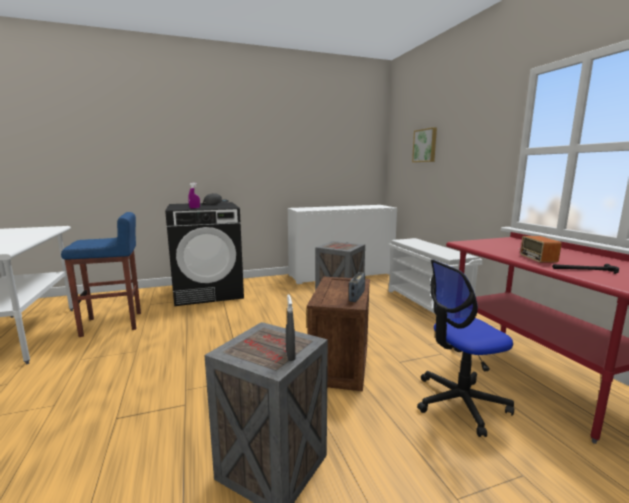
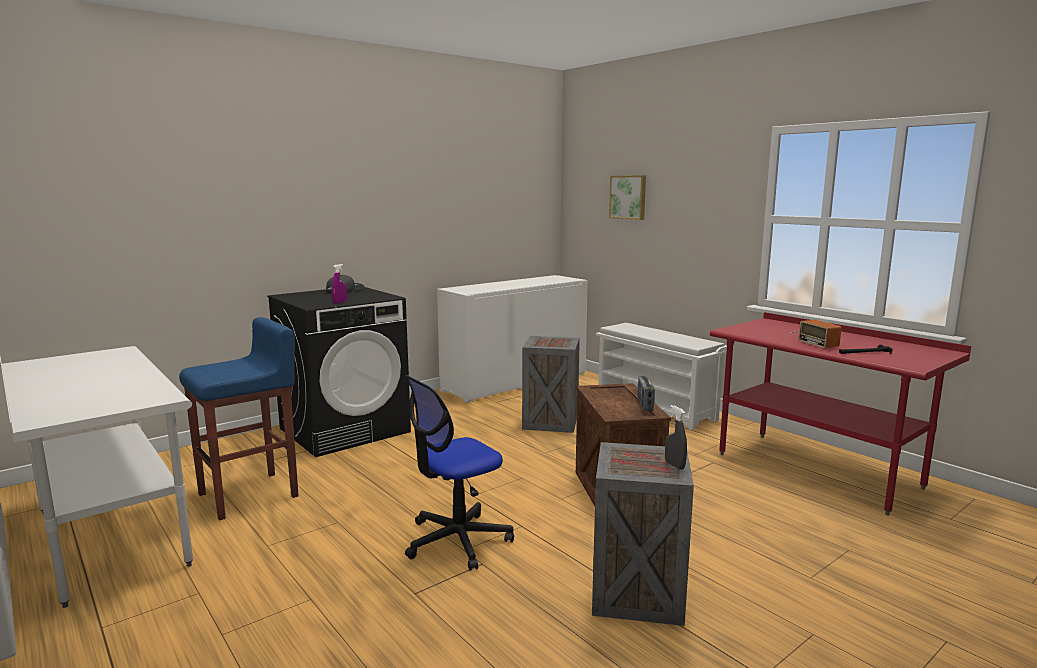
camera: 20 degrees left, 0 degrees up
(459, 403) = (763, 505): office chair -> office chair (457, 540)

